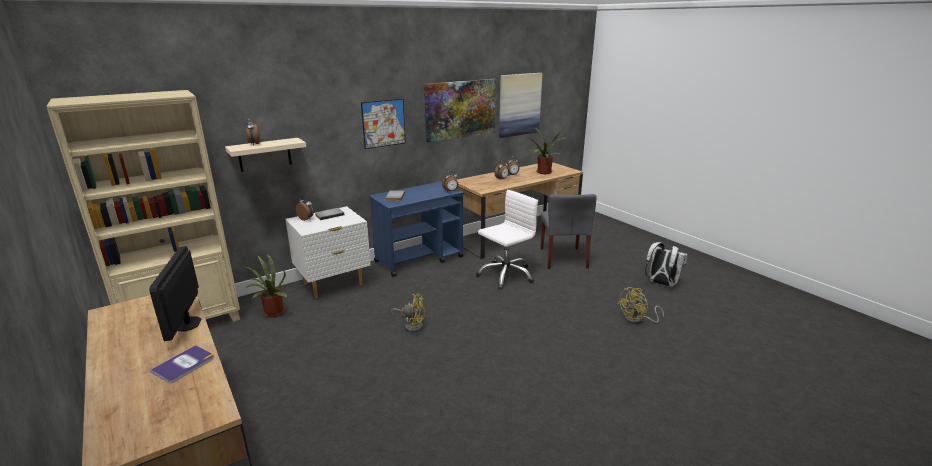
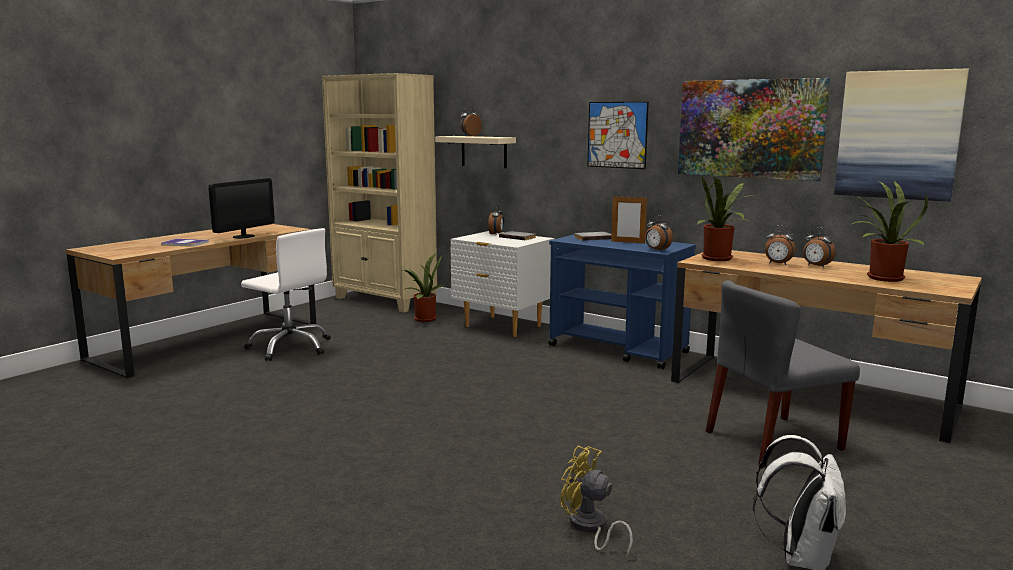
camera: 70 degrees right, 10 degrees down
(188, 324) = (243, 236): monitor -> monitor turned 150 degrees clockwise
(412, 325) = (441, 373): yellow fan -> none
(419, 192) = (628, 242): none -> picture frame
(482, 185) = (720, 259): none -> potted plant
(505, 275) = (638, 403): white office chair -> white office chair (290, 347)

